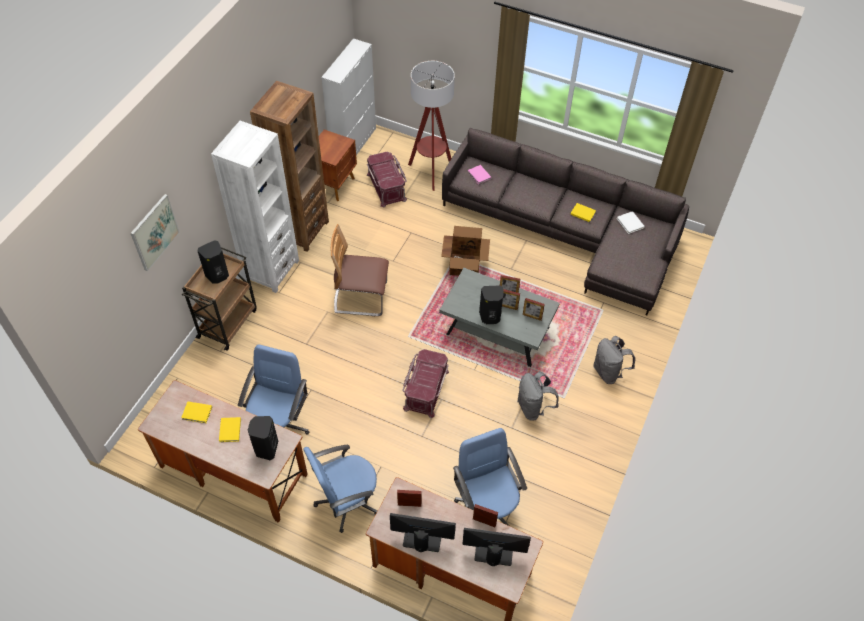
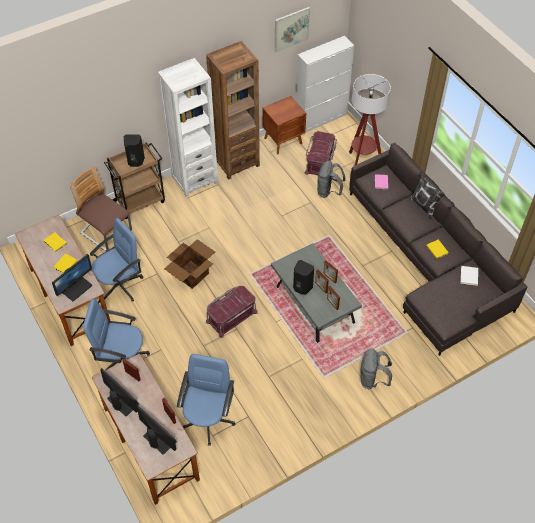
camera: 35 degrees right, 0 degrees up
(154, 232) = (89, 108): picture -> picture (291, 29)
(266, 448) = (76, 288): black speaker -> monitor
(361, 298) = (238, 230): chair -> chair (106, 232)
(465, 265) = (330, 245): cardboard box -> cardboard box (192, 274)
(533, 408) = (295, 372): grey backpack -> grey backpack (328, 192)
(536, 178) = (423, 206): none -> pillow

